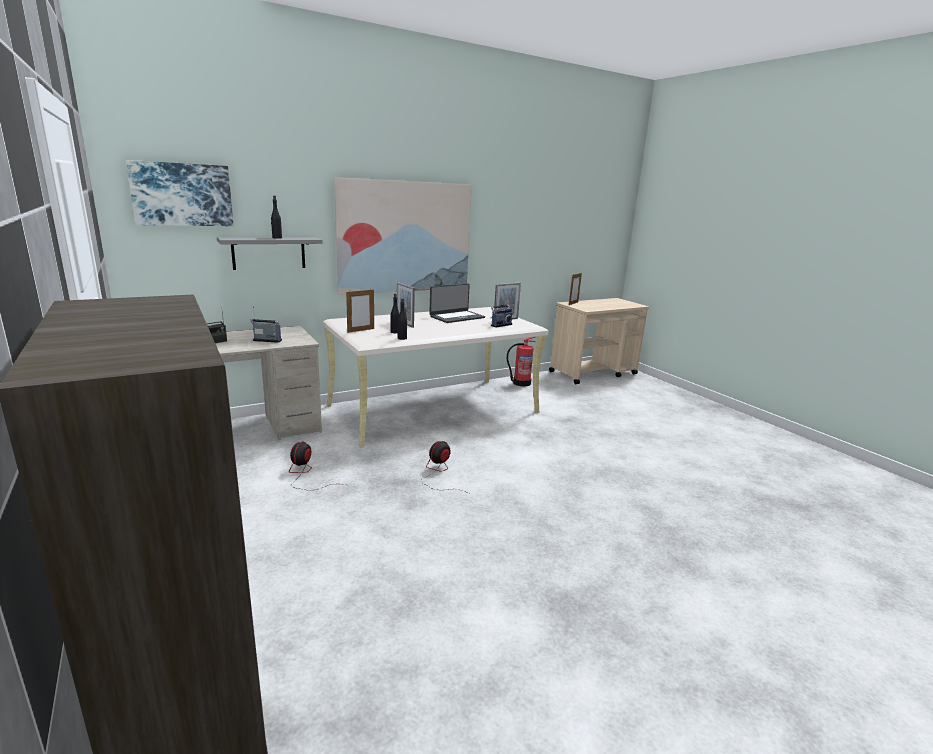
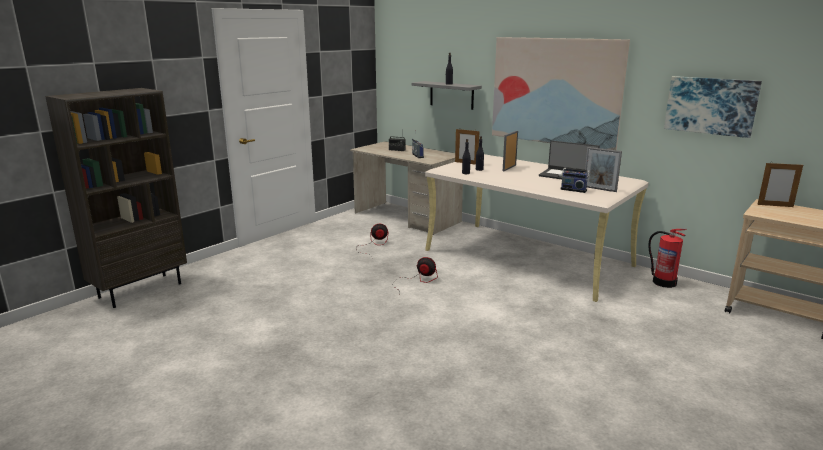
camera: 70 degrees right, 0 degrees up
(182, 194) = (410, 52): picture -> picture (710, 105)

